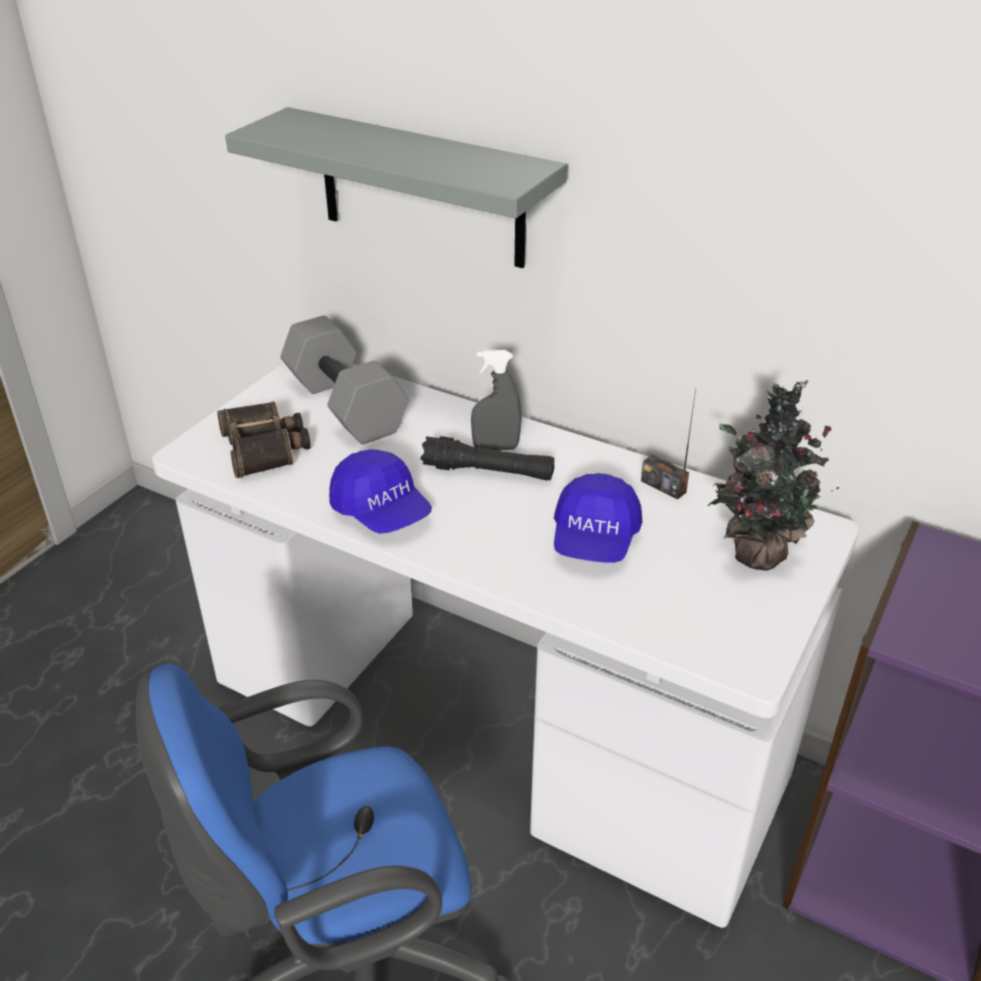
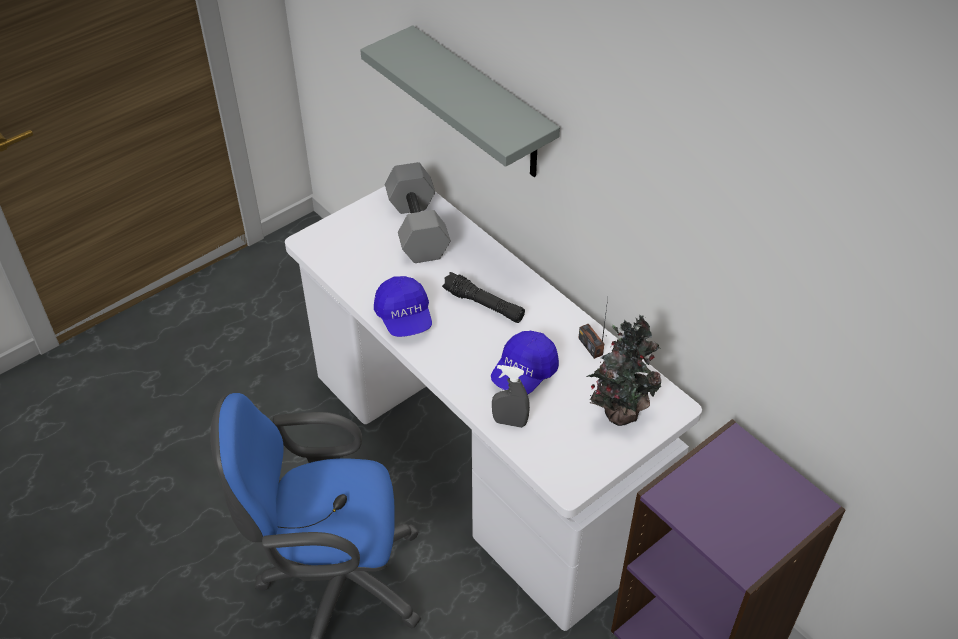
camera: 20 degrees right, 10 degrees up
(265, 447) = (354, 250): binoculars -> none
(496, 448) = (498, 288): grey spray bottle -> grey spray bottle (509, 422)

